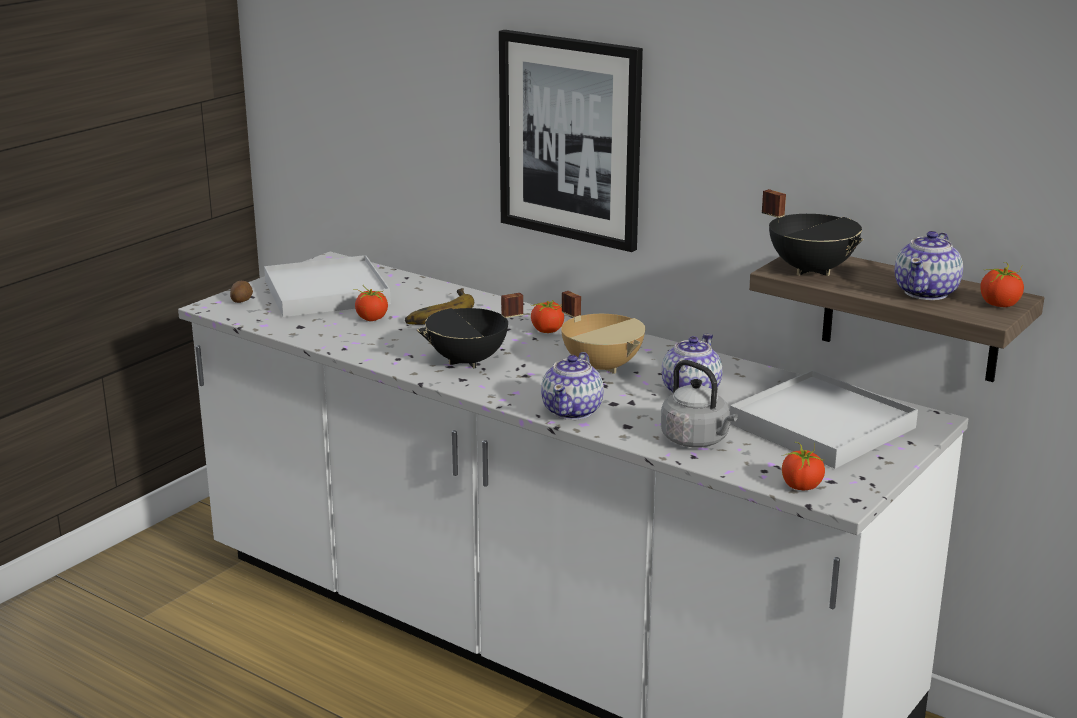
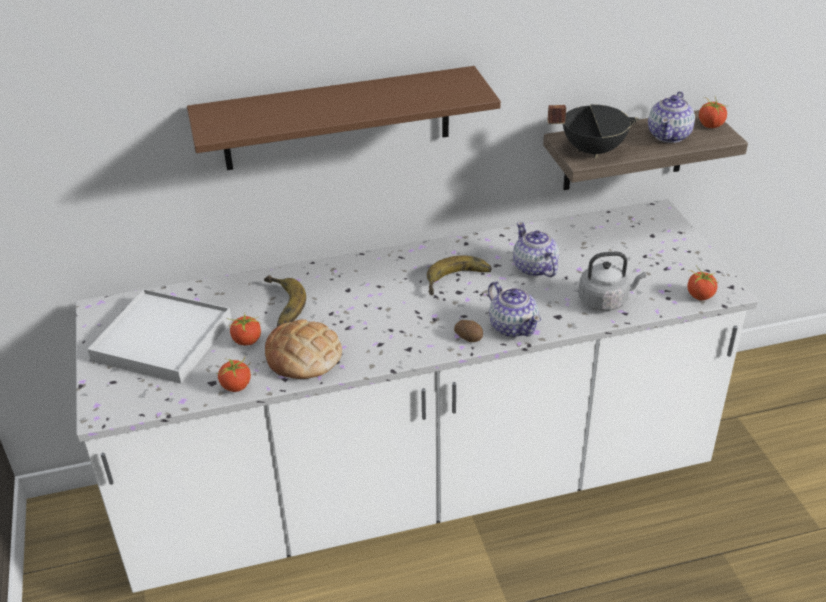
camera: 50 degrees left, 15 degrees up
(242, 300) = (114, 391): potato -> potato (469, 337)
(385, 344) = (303, 356): none -> bread
(468, 361) = (382, 332): black cooking pot -> none
(548, 330) = (374, 274): tomato -> tomato (236, 386)
(570, 139) = (337, 119): picture -> brown shelf
(603, 366) = (459, 281): beige cooking pot -> banana
(822, 426) = (631, 248): white tray -> none
(927, 292) = (669, 135): teapot -> teapot turned 45 degrees clockwise

